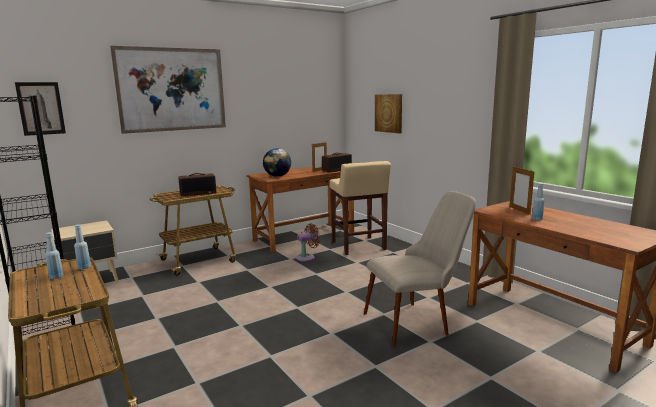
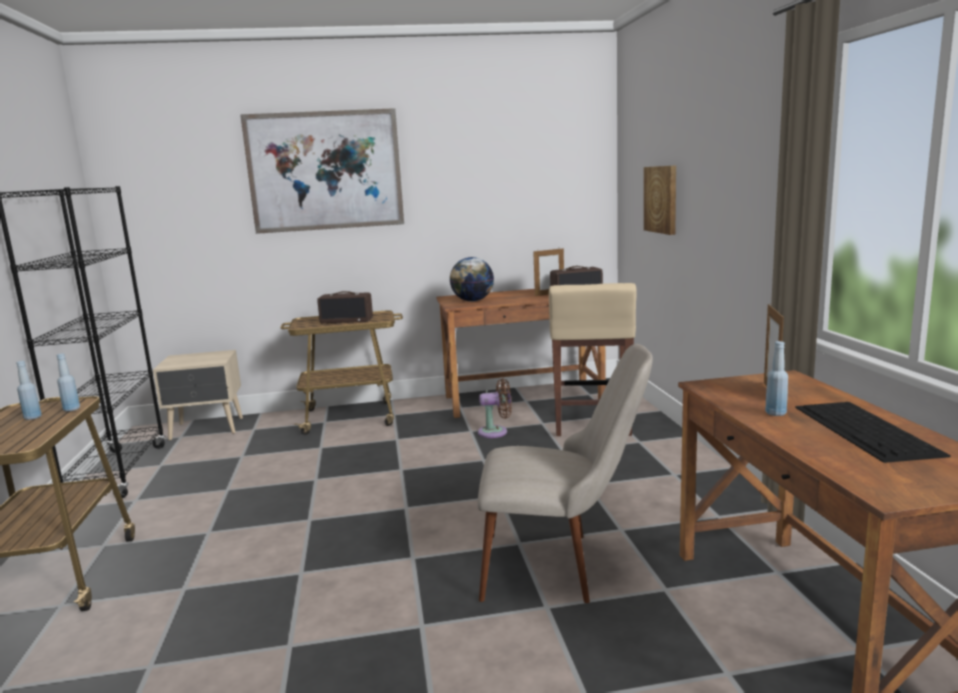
camera: 25 degrees right, 0 degrees up
(41, 108) = (157, 201): picture -> none
(582, 222) = (866, 430): none -> keyboard

